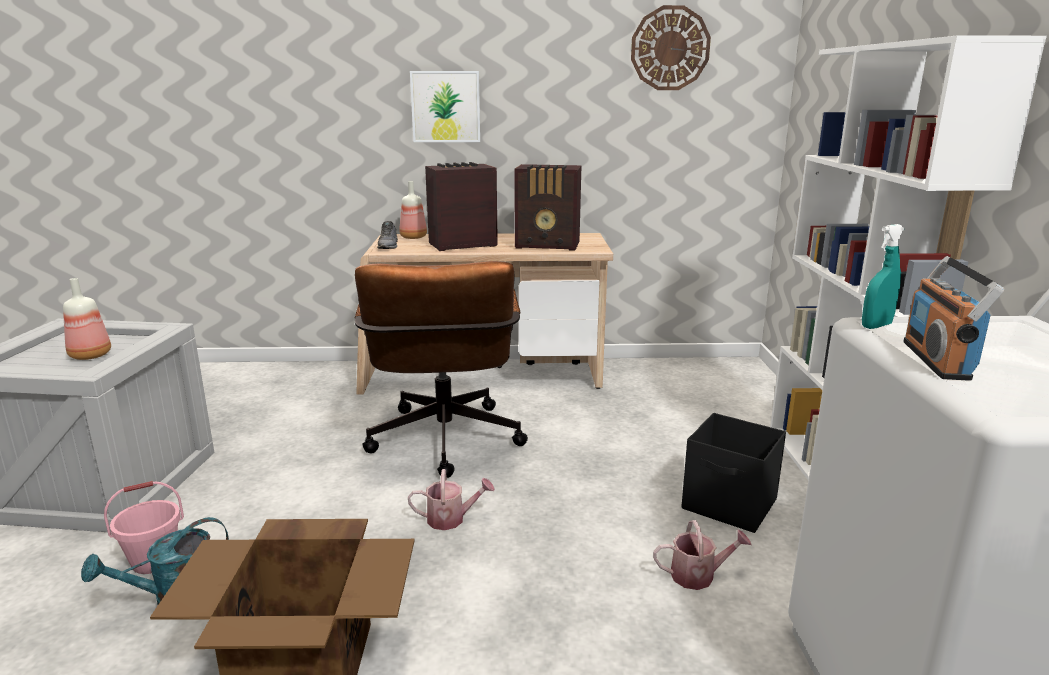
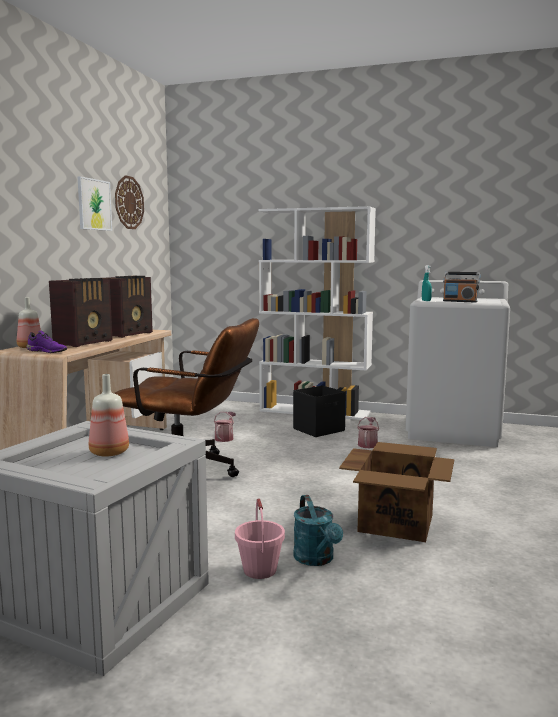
camera: 70 degrees left, 10 degrees down
(389, 246) = (48, 351): grey shoe -> purple shoe
(445, 107) = (27, 235): picture -> picture (94, 204)
(451, 519) = (283, 480): watering can -> watering can (225, 438)
(461, 245) = (85, 342): radio -> radio turned 150 degrees counterclockwise

